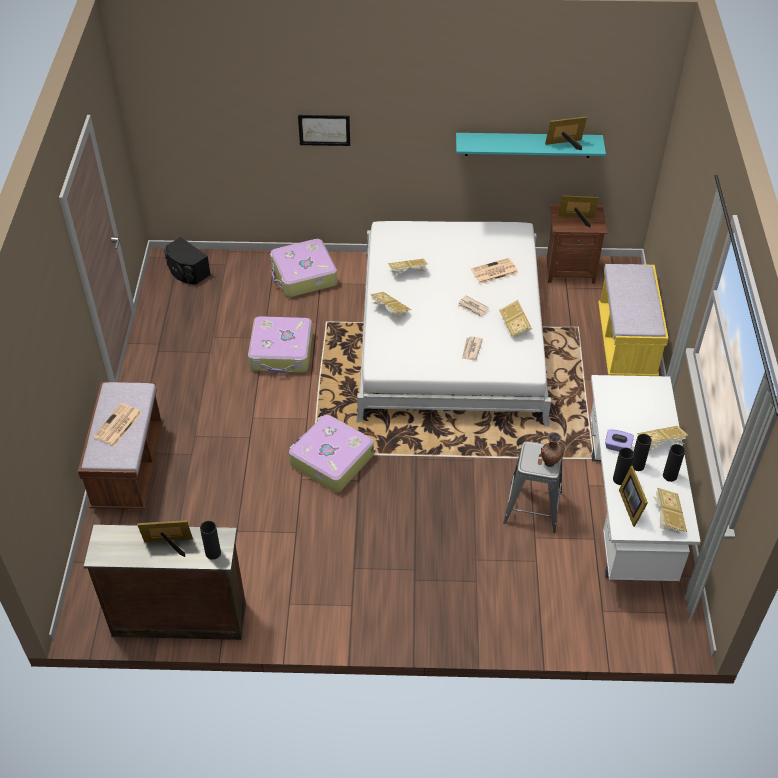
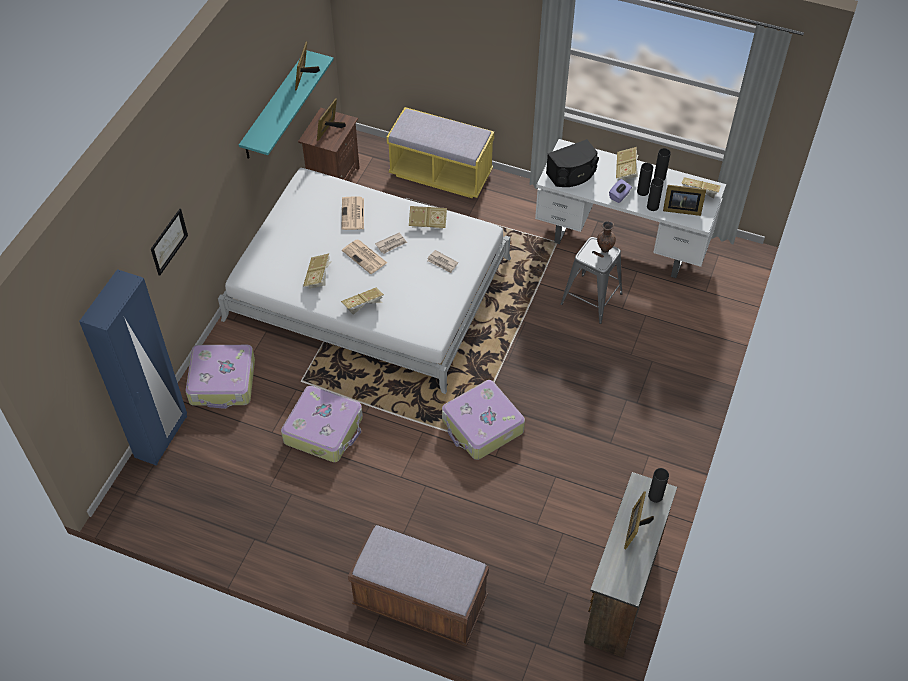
camera: 70 degrees left, 5 degrees up
(118, 425) = (424, 568): newspaper -> newspaper (365, 257)
(187, 271) = (154, 487): black speaker -> black speaker (572, 175)
(235, 259) = (162, 437): none -> blue wardrobe

